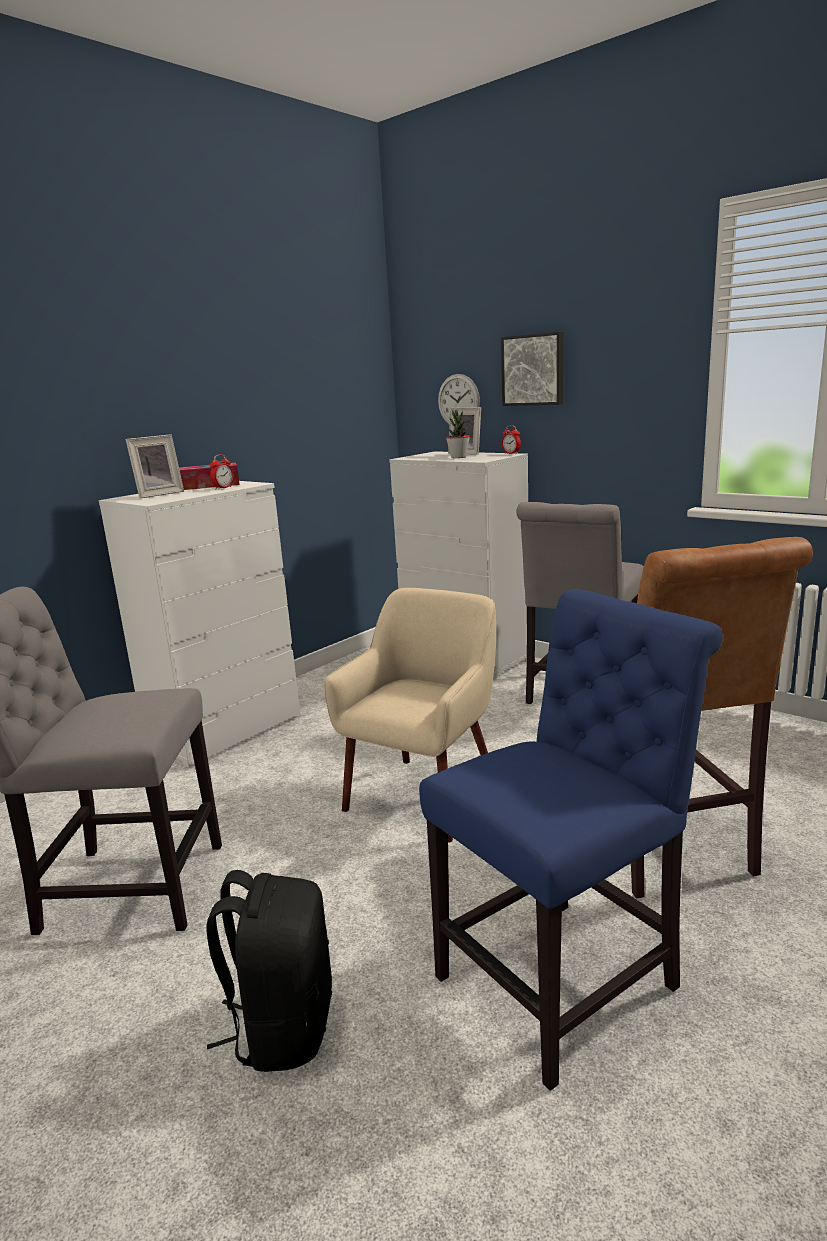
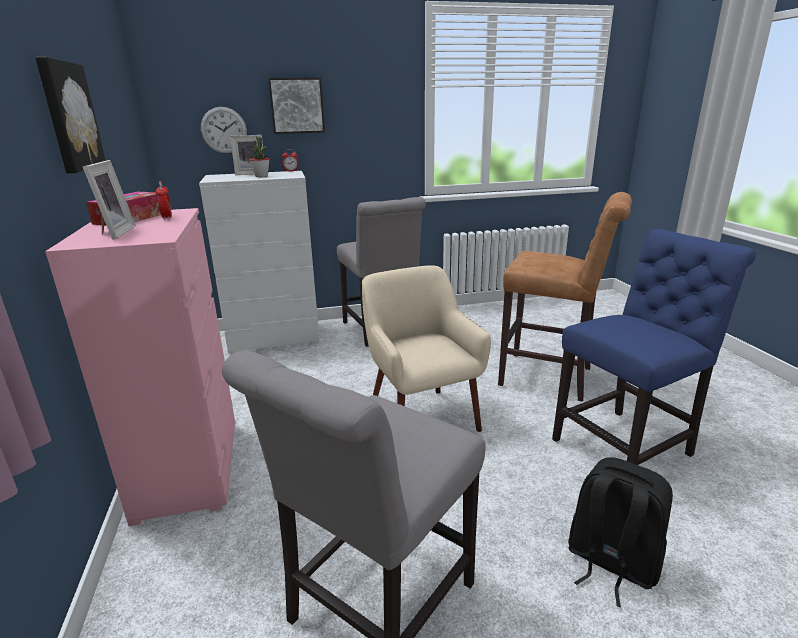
camera: 55 degrees left, 5 degrees up
(206, 396) = (68, 116): none -> picture
(225, 730) = (189, 468): white dresser -> pink dresser
(566, 977) = (626, 446): blue chair -> blue chair turned 60 degrees clockwise

